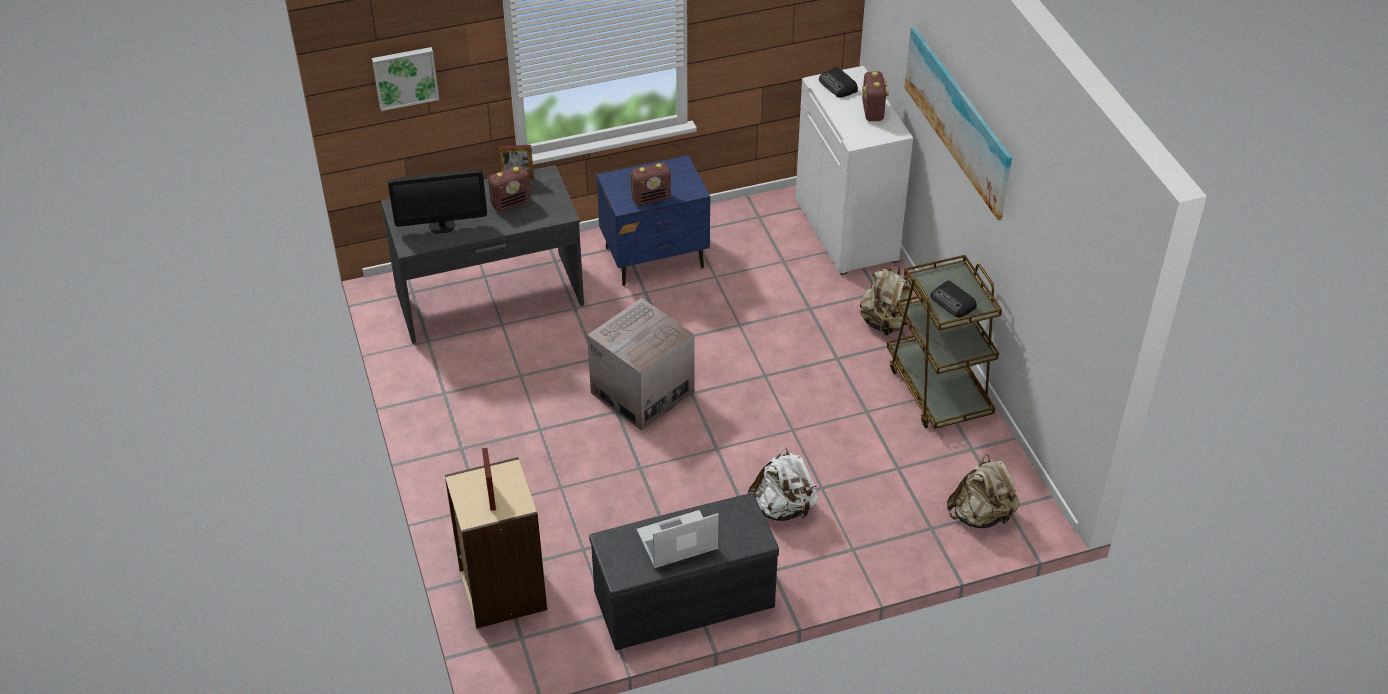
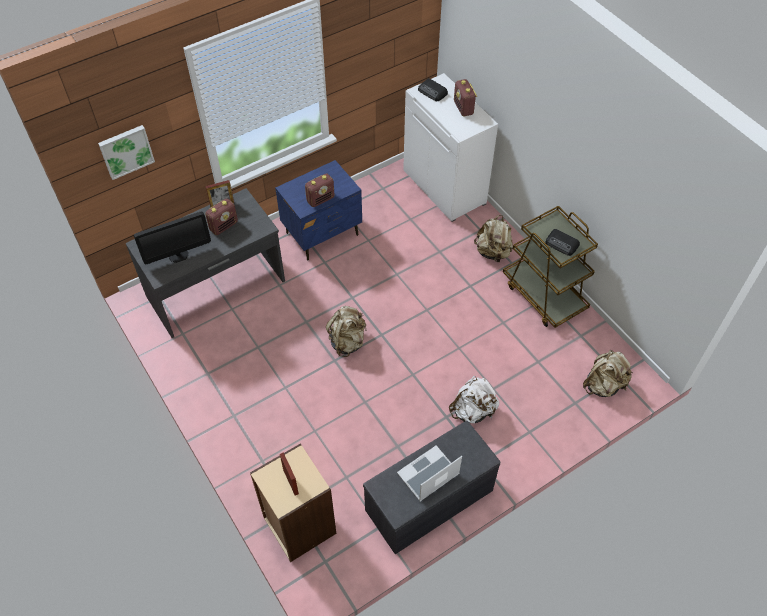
camera: 15 degrees left, 10 degrees up
(642, 392) = (347, 341): cardboard box -> beige backpack
(960, 119) = (546, 111): picture -> none

